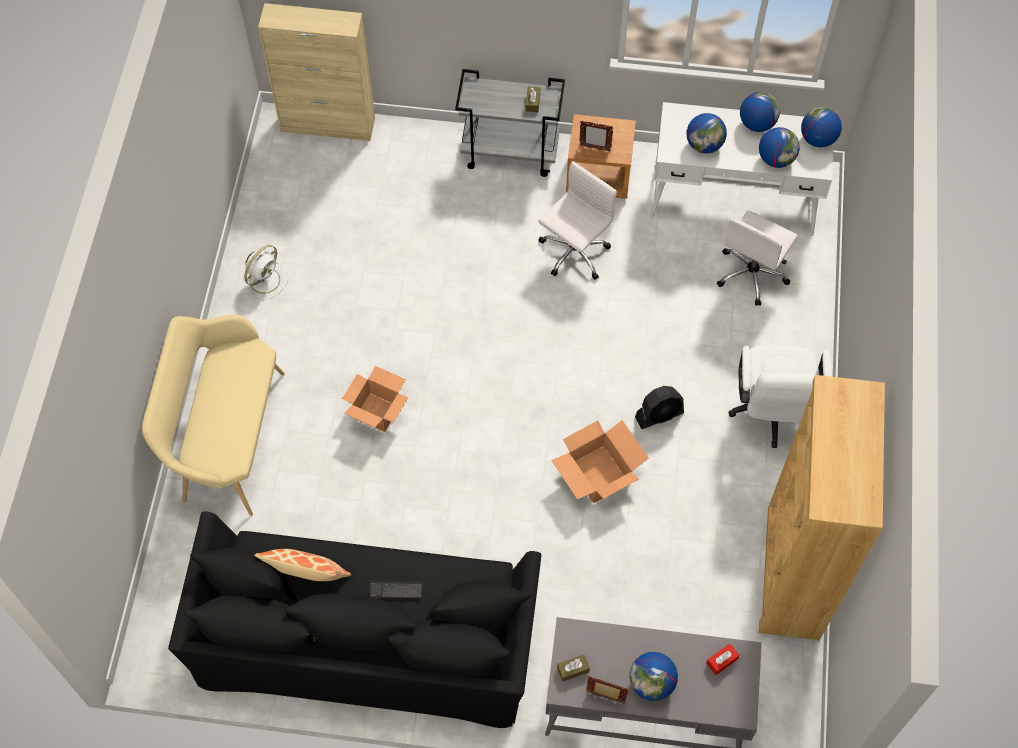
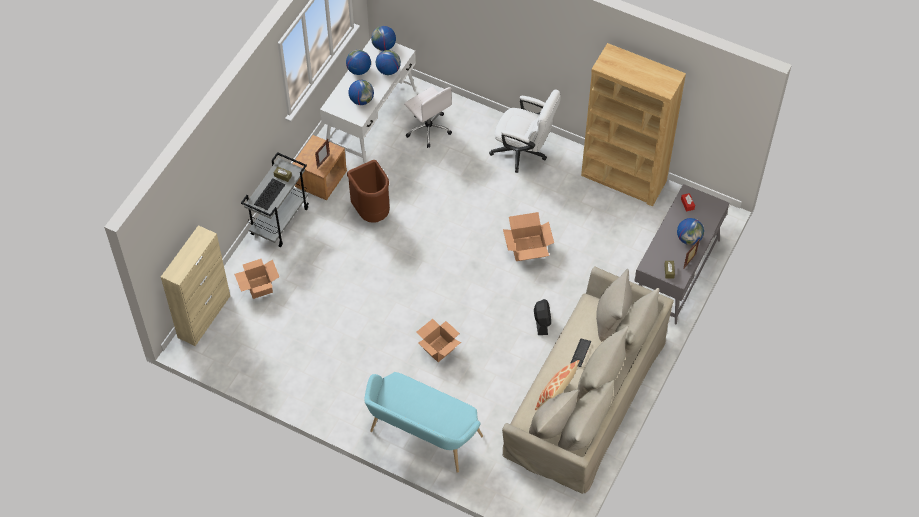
camera: 70 degrees left, 5 degrees down
(227, 438) = (422, 437): beige bench -> turquoise bench
(265, 279) = (312, 385): white fan -> none
(366, 635) = (585, 395): black sofa -> beige sofa
(396, 168) = (259, 287): none -> cardboard box
(495, 98) = (269, 194): none -> keyboard
(573, 253) = (372, 212): white office chair -> brown trash can
(659, 415) = (502, 206): black fan -> black fan (542, 322)

